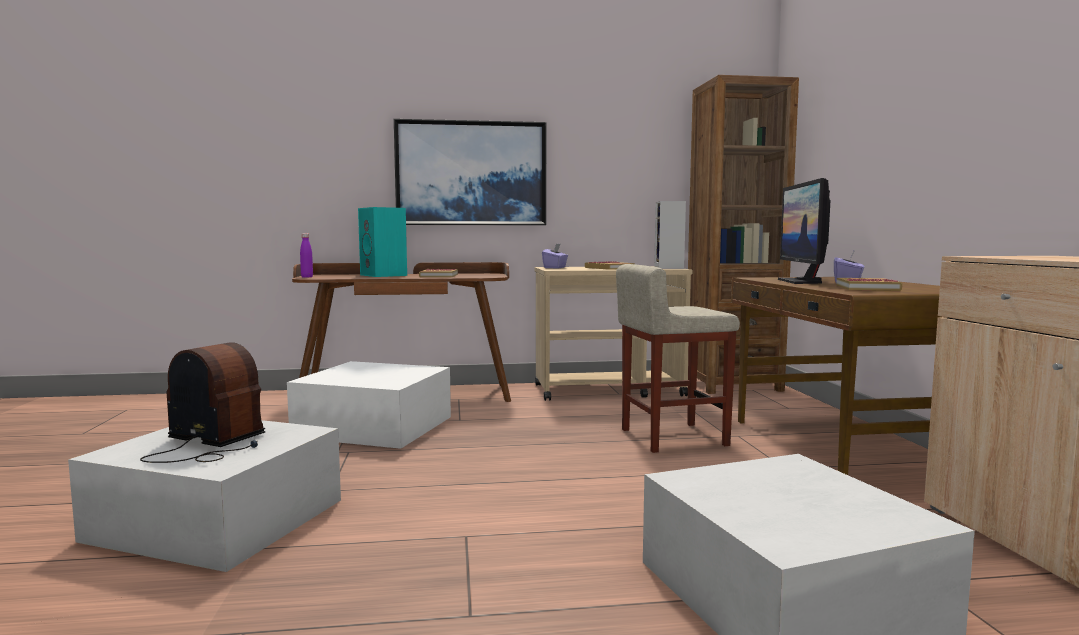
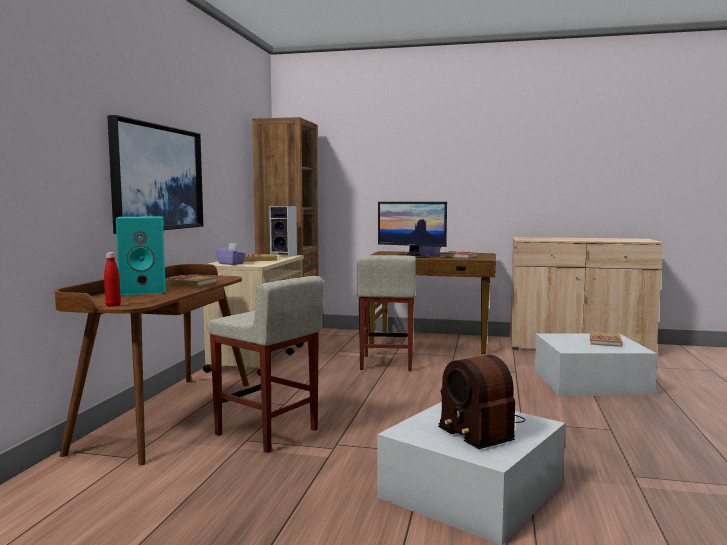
camera: 70 degrees left, 0 degrees up
(209, 444) = (480, 428): radio -> radio turned 75 degrees counterclockwise
(307, 277) = (113, 305): purple bottle -> red bottle
(374, 426) = (268, 432): white storage box -> beige stool
(829, 511) = (605, 341): none -> book

